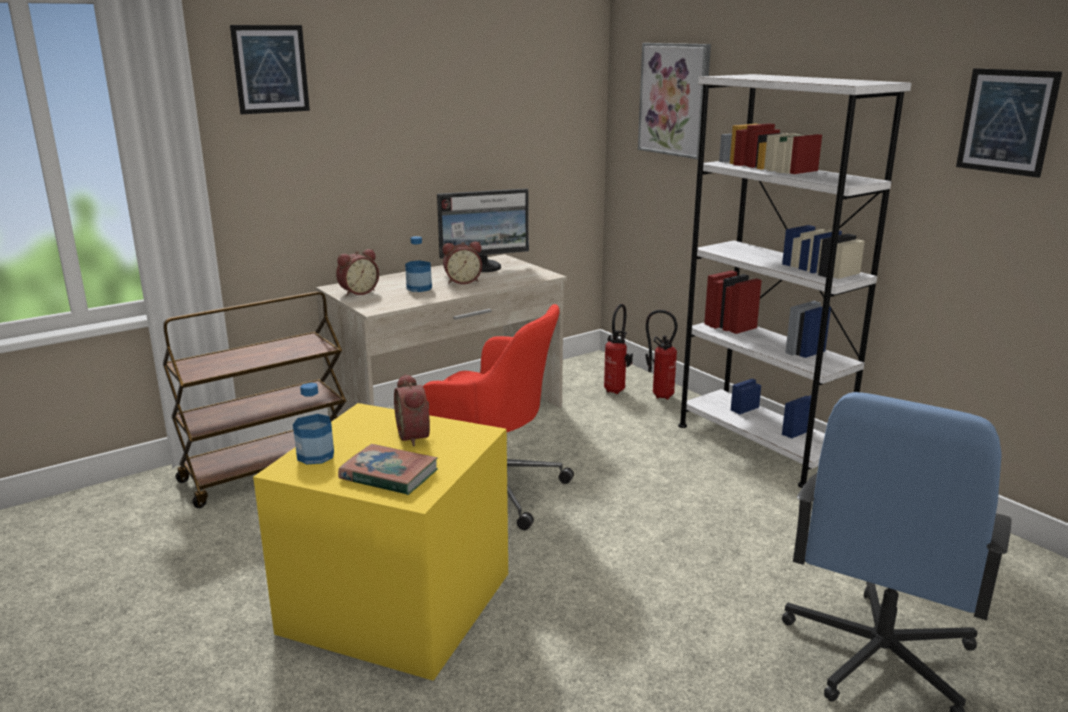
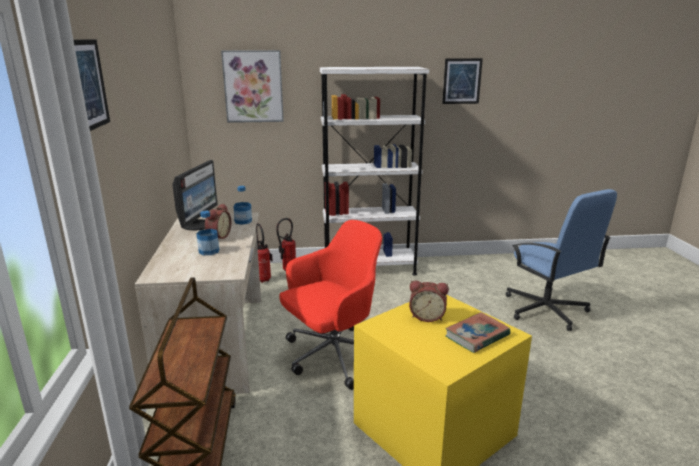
camera: 60 degrees left, 0 degrees up
(315, 455) = (430, 355): bottle -> bottle (243, 221)
(358, 292) = (180, 271): alarm clock -> none

